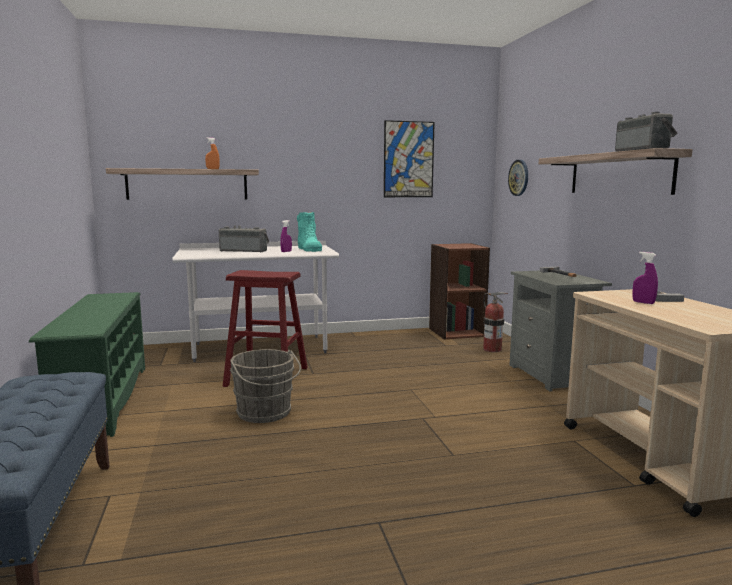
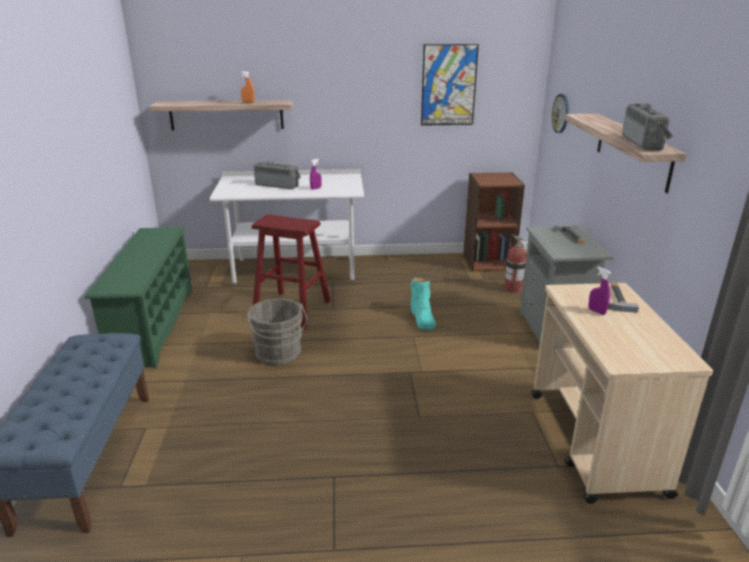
camera: 10 degrees right, 15 degrees up
(309, 249) = (339, 184): turquoise boot -> turquoise boot (422, 318)

